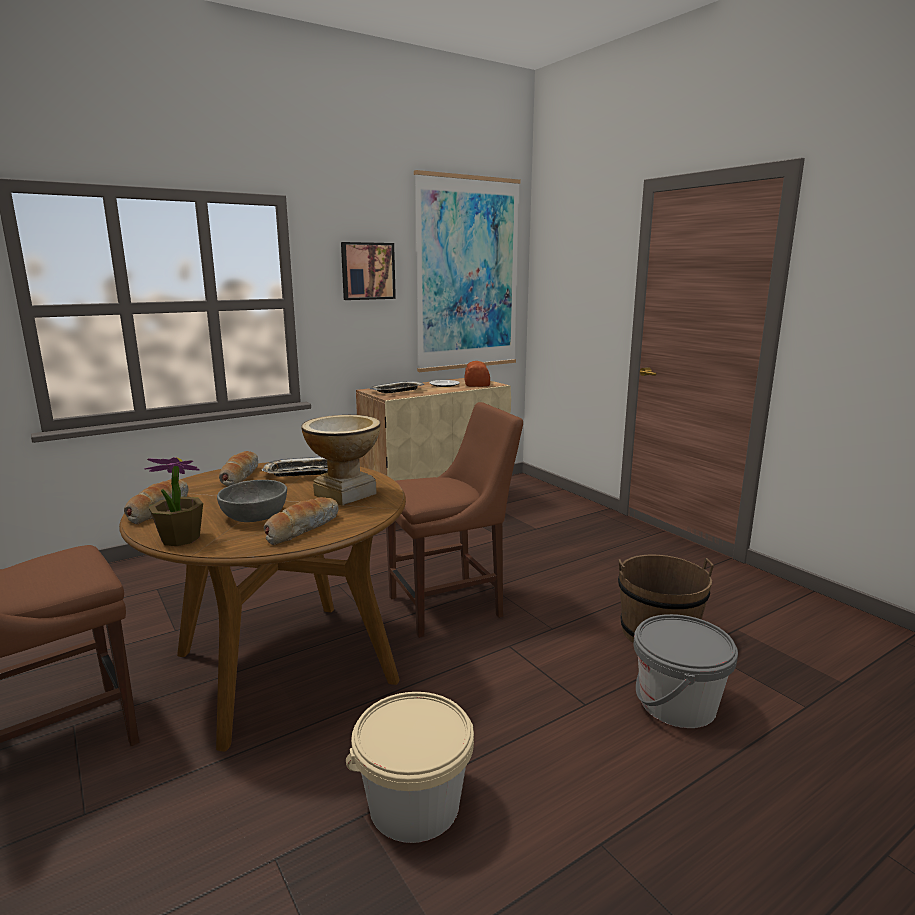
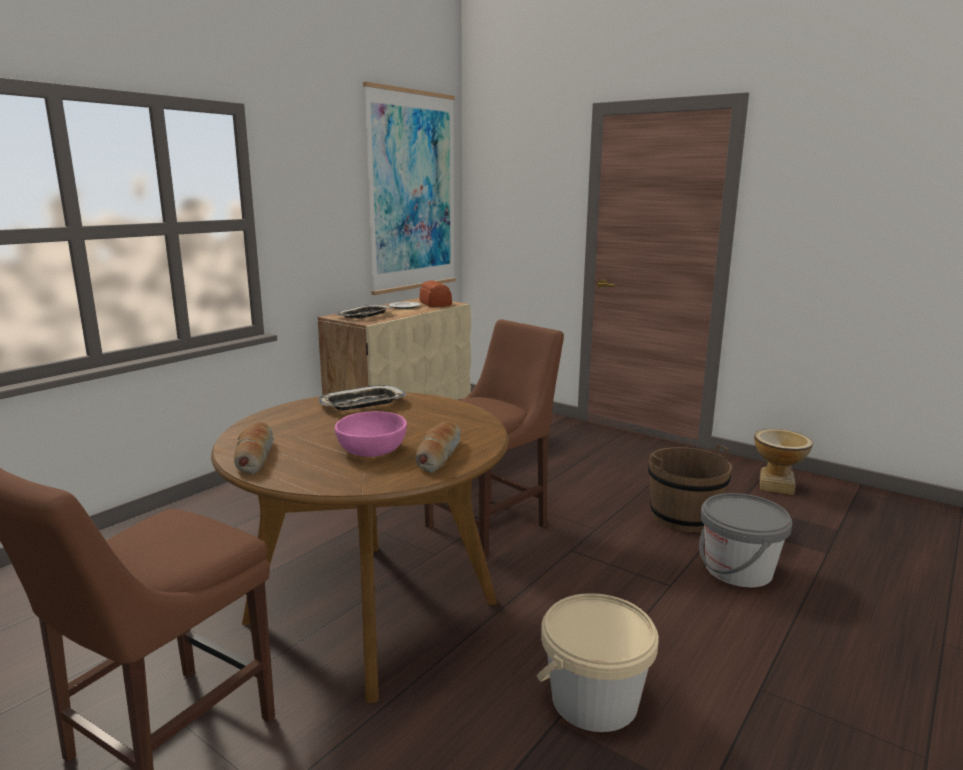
camera: 20 degrees left, 0 degrees up
(180, 539) = (325, 481): potted plant -> none
(239, 476) = (298, 414): bread -> none
(254, 515) = (372, 450): grey bowl -> pink bowl
(345, 494) = (435, 420): vase -> vase (776, 486)
(367, 271) = (323, 188): picture -> none

